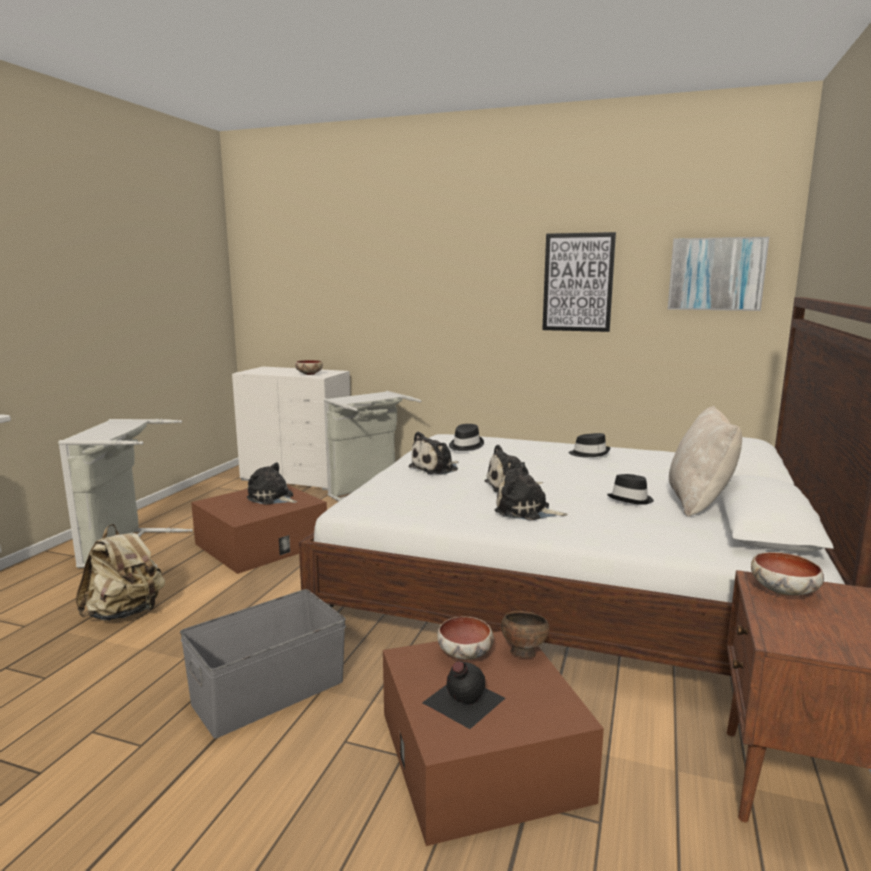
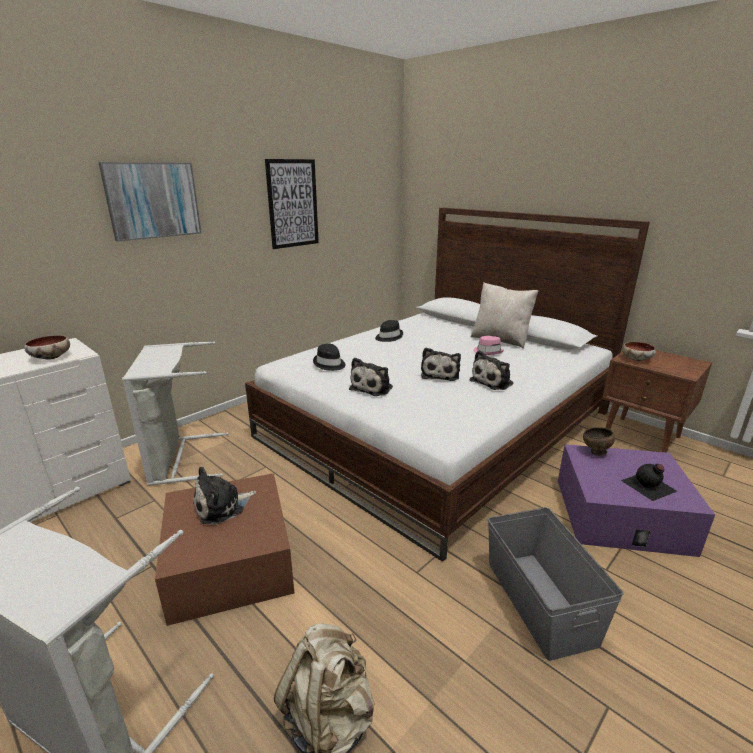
camera: 65 degrees left, 10 degrees up
(436, 468) = (373, 387): plush toy -> plush toy turned 45 degrees clockwise
(466, 654) = (596, 471): bowl -> none
(481, 755) = (621, 514): brown storage box -> purple storage box
(631, 499) = (488, 351): black hat -> pink hat
(716, 274) = (369, 192): picture -> picture (153, 200)

